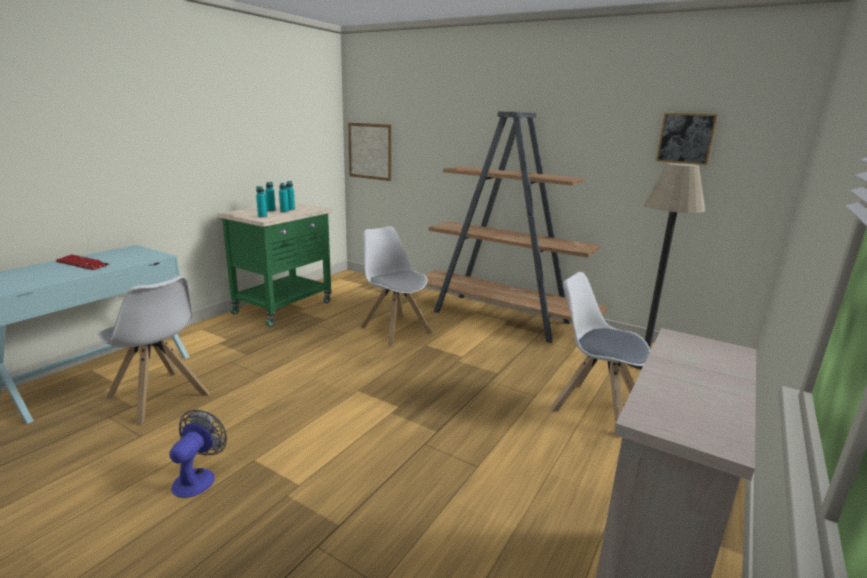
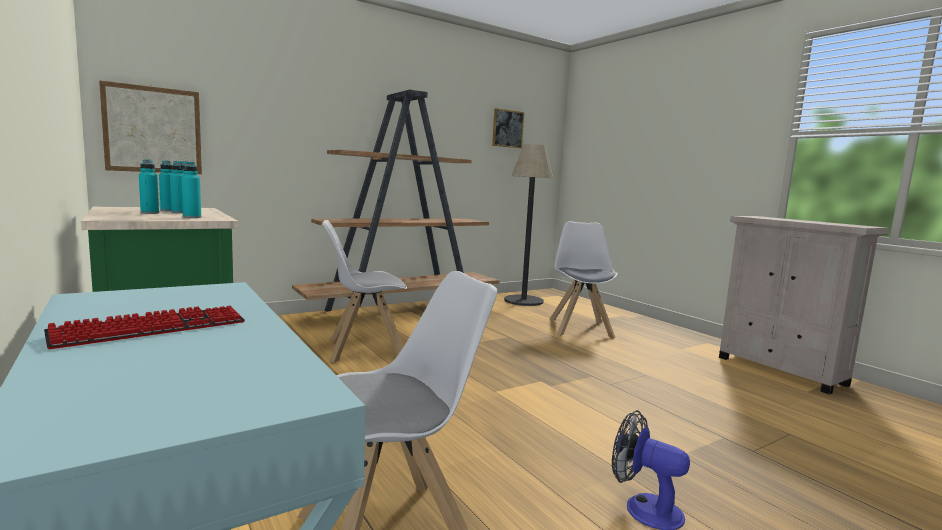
camera: 65 degrees left, 10 degrees down
(593, 407) = (580, 327): chair -> chair turned 120 degrees clockwise

